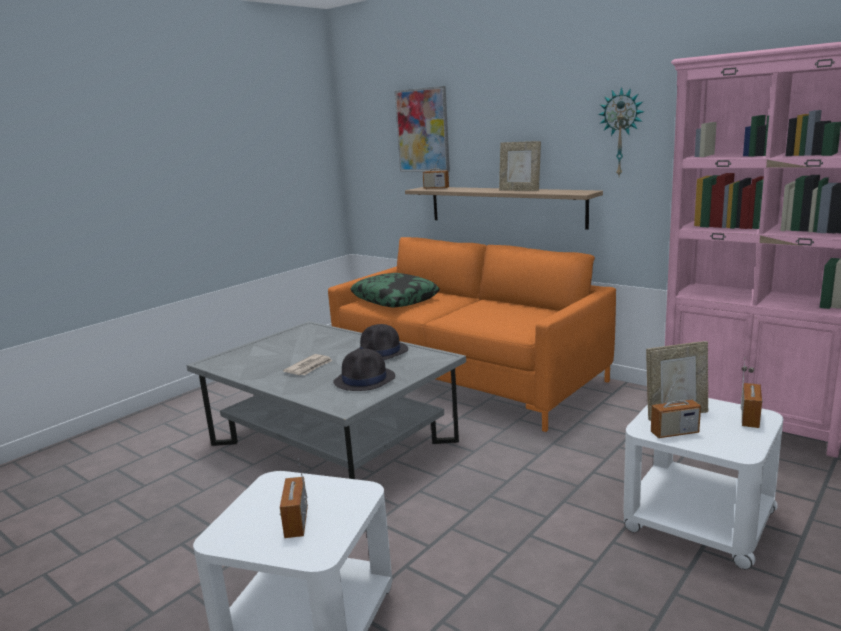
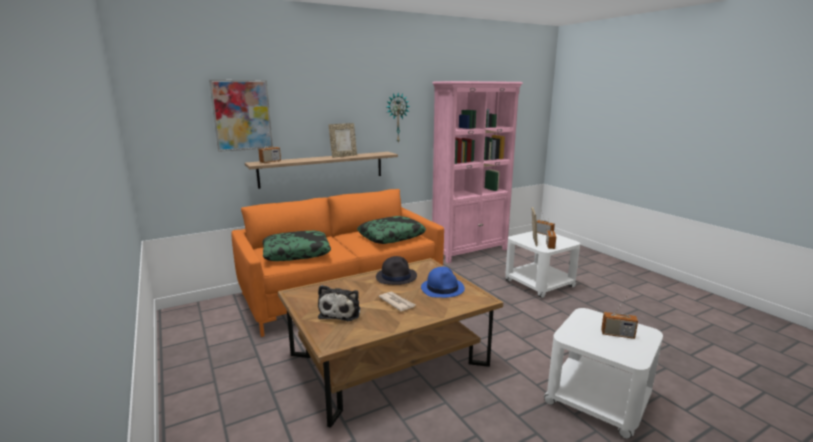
camera: 70 degrees left, 0 degrees up
(275, 351) = (341, 312): none -> plush toy
(333, 443) = (388, 360): grey coffee table -> brown coffee table
(365, 380) = (442, 288): black hat -> blue hat
(503, 318) = (391, 236): none -> pillow

